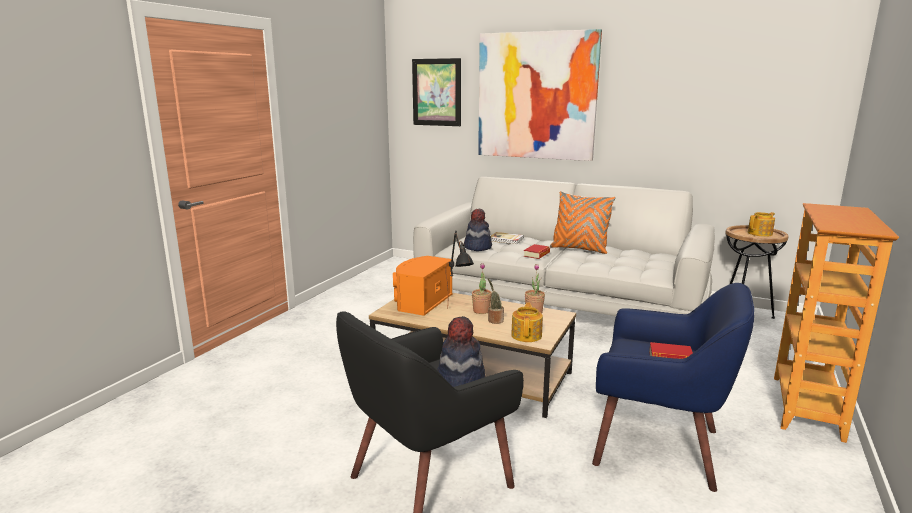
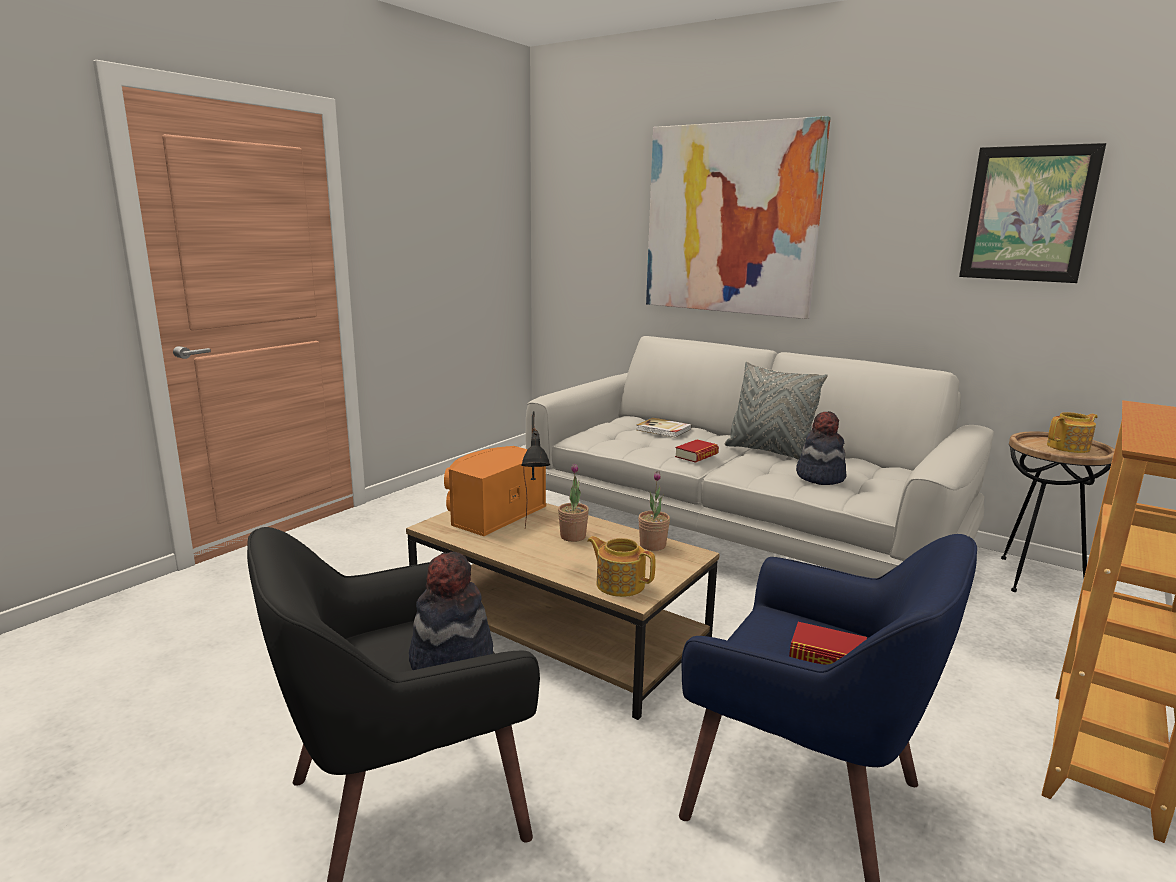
camera: 10 degrees right, 0 degrees up
(436, 92) = (594, 213): picture -> picture (1028, 214)
(477, 247) = (615, 438): hat -> hat (819, 477)
(494, 320) = (584, 554): potted plant -> none
(527, 335) = (619, 584): teapot -> teapot turned 75 degrees counterclockwise
(579, 249) = (769, 451): orange pillow -> grey pillow

